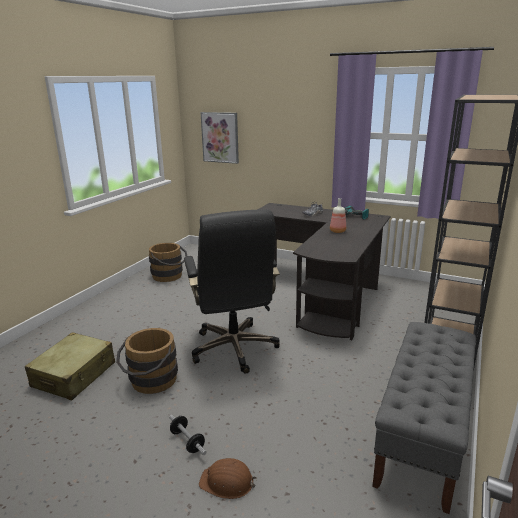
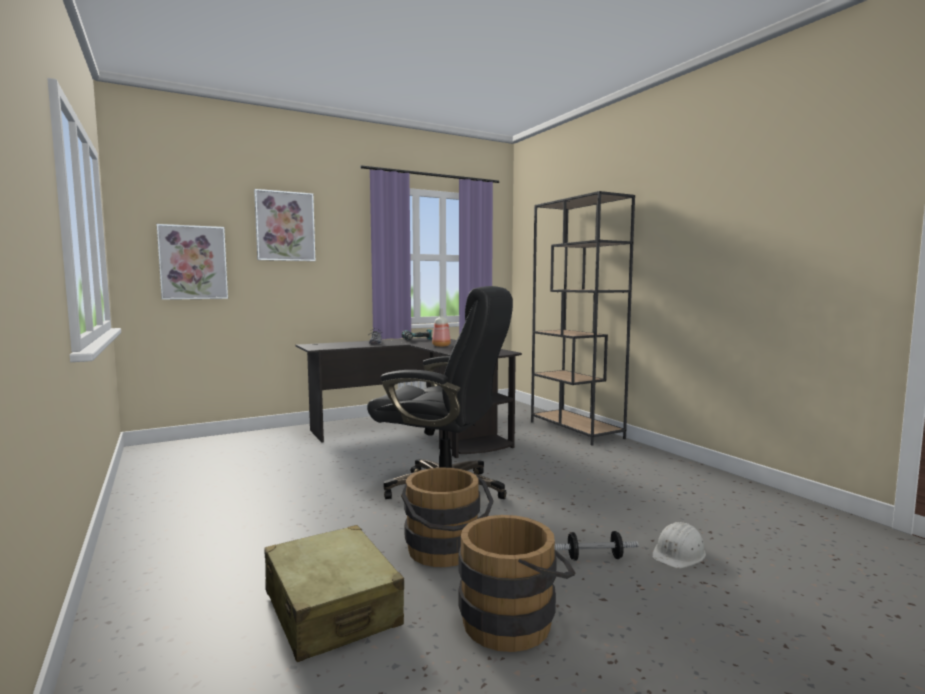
camera: 55 degrees left, 15 degrees down
(169, 276) = (188, 479): brown bucket -> brown bucket (515, 619)
(227, 482) = (679, 554): brown hard hat -> white hard hat
(275, 110) = (285, 226): none -> picture
(423, 433) = (668, 467): grey bench -> none

